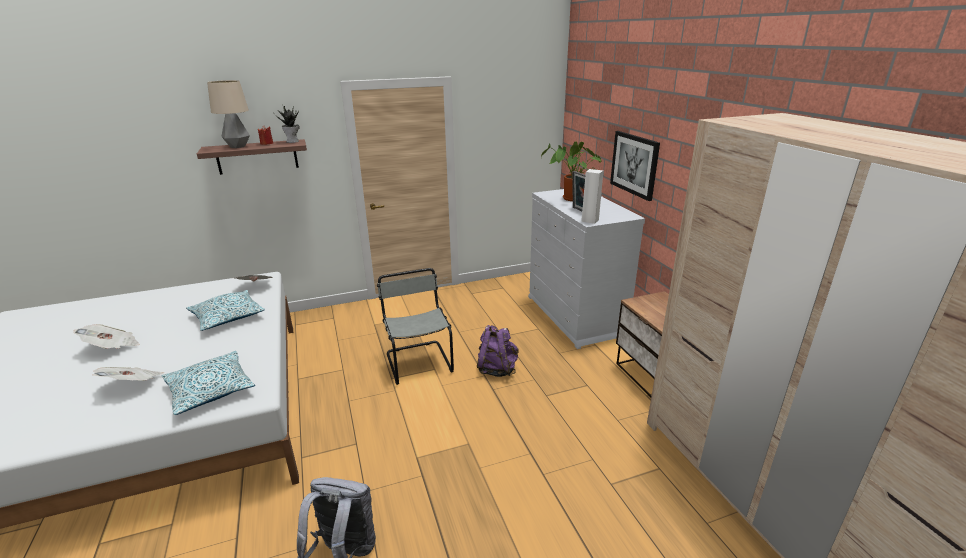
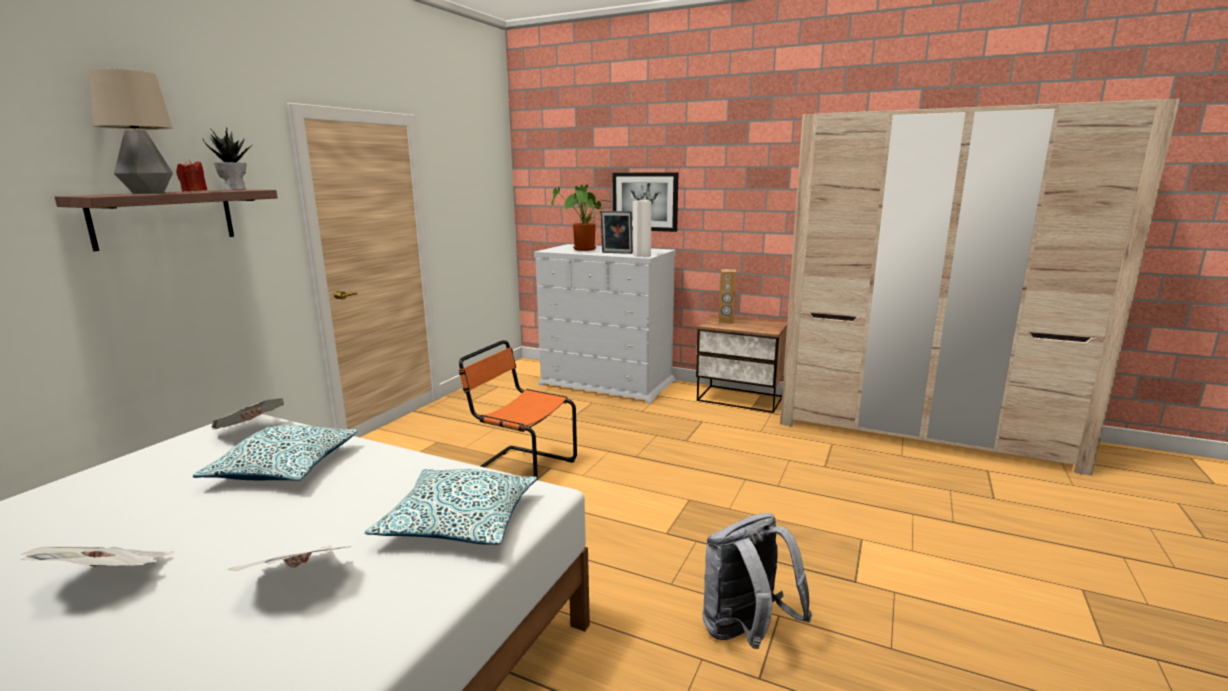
camera: 45 degrees left, 10 degrees down
(418, 361) = (519, 469): grey chair -> orange chair
(497, 369) = (611, 442): purple backpack -> none
(656, 304) = (726, 322): none -> brown speaker

